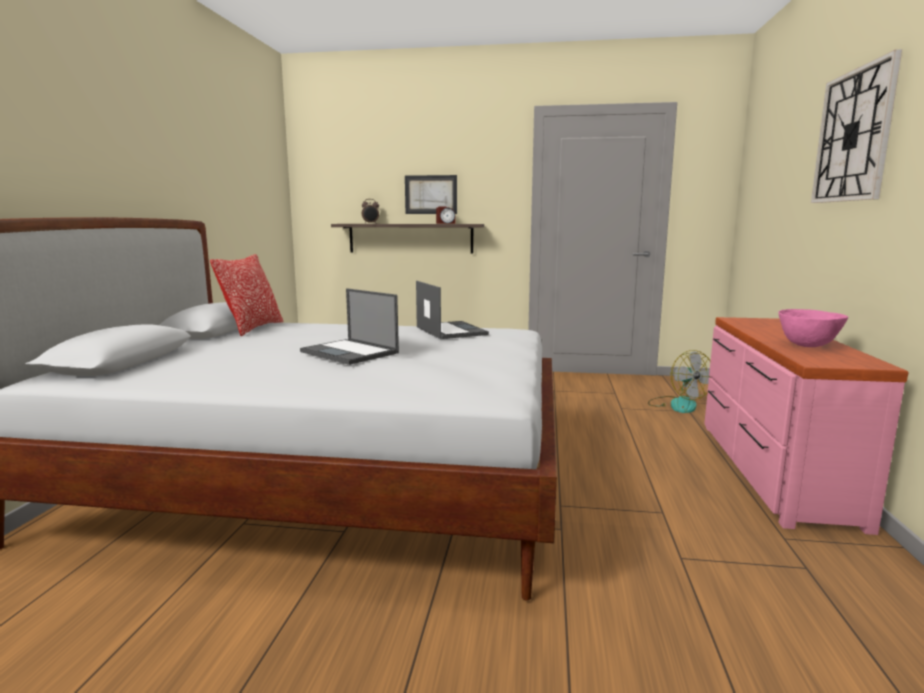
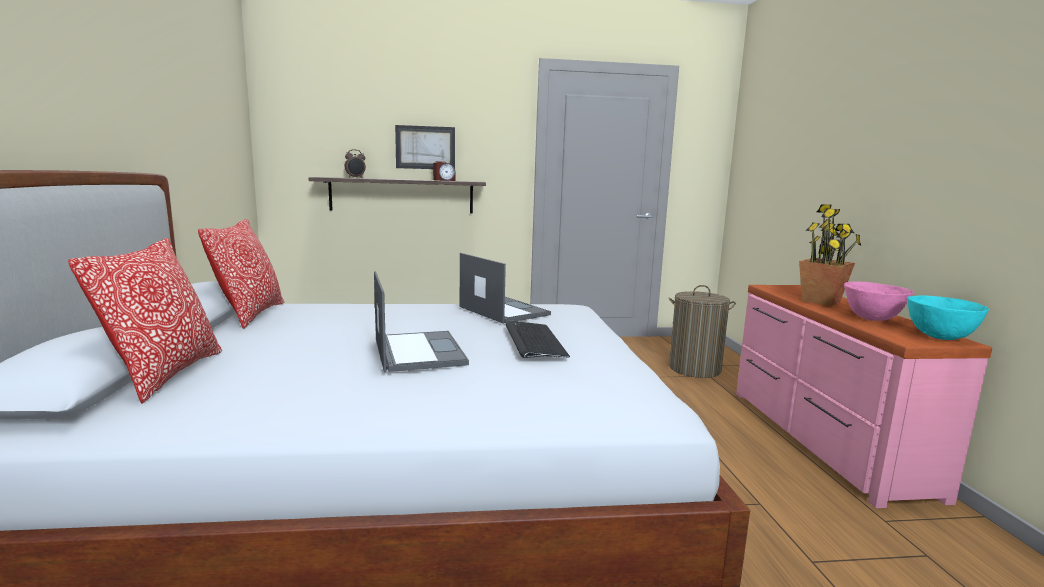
camera: 15 degrees left, 0 degrees up
(170, 358) = (165, 374): none -> pillow
(350, 352) = (418, 351): laptop -> laptop turned 135 degrees counterclockwise
(450, 350) = (534, 341): none -> keyboard
(677, 404) = (694, 369): fan -> laundry basket
(774, 331) = (821, 301): none -> potted plant
(853, 136) = (896, 113): wall clock -> none
(859, 361) = (940, 337): none -> turquoise bowl

